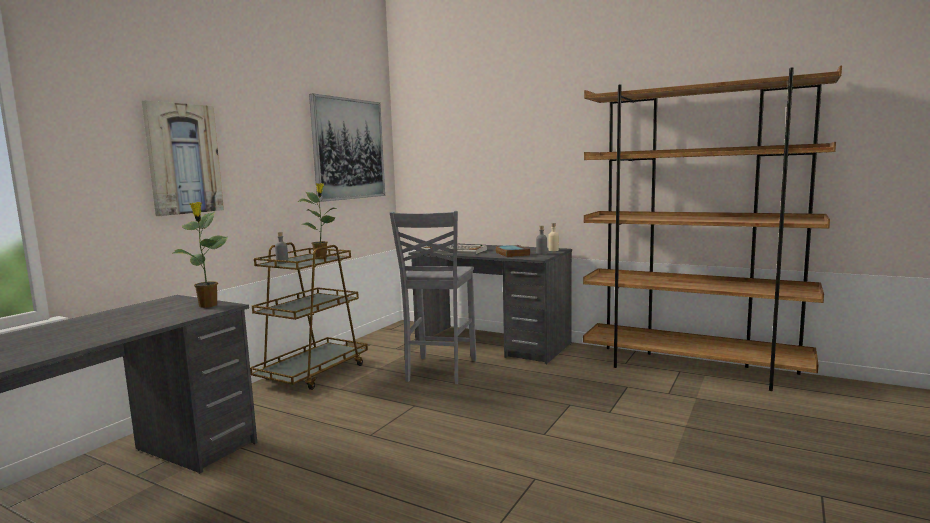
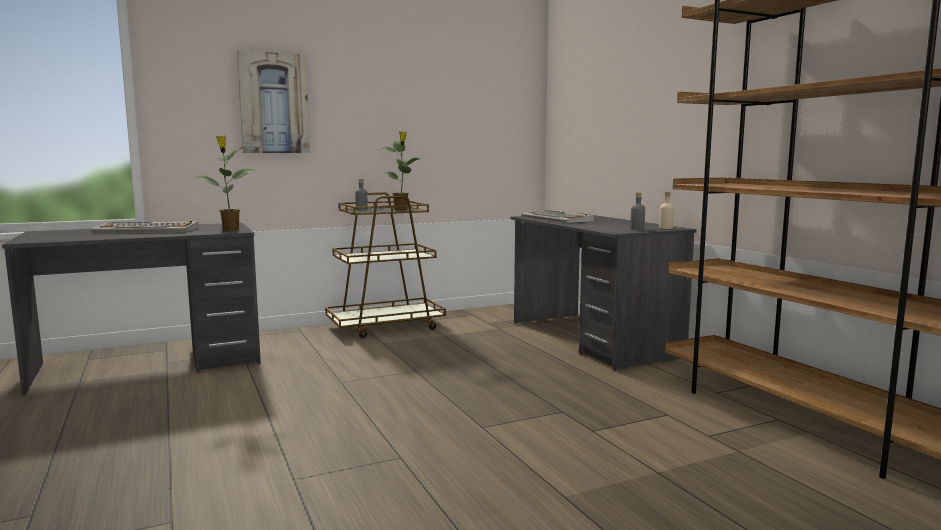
camera: 35 degrees right, 0 degrees up
(102, 323) = (148, 230): none -> keyboard
(348, 149) = (476, 100): picture -> none
(439, 371) = (491, 349): grey chair -> none
(511, 254) = (603, 226): book -> none

